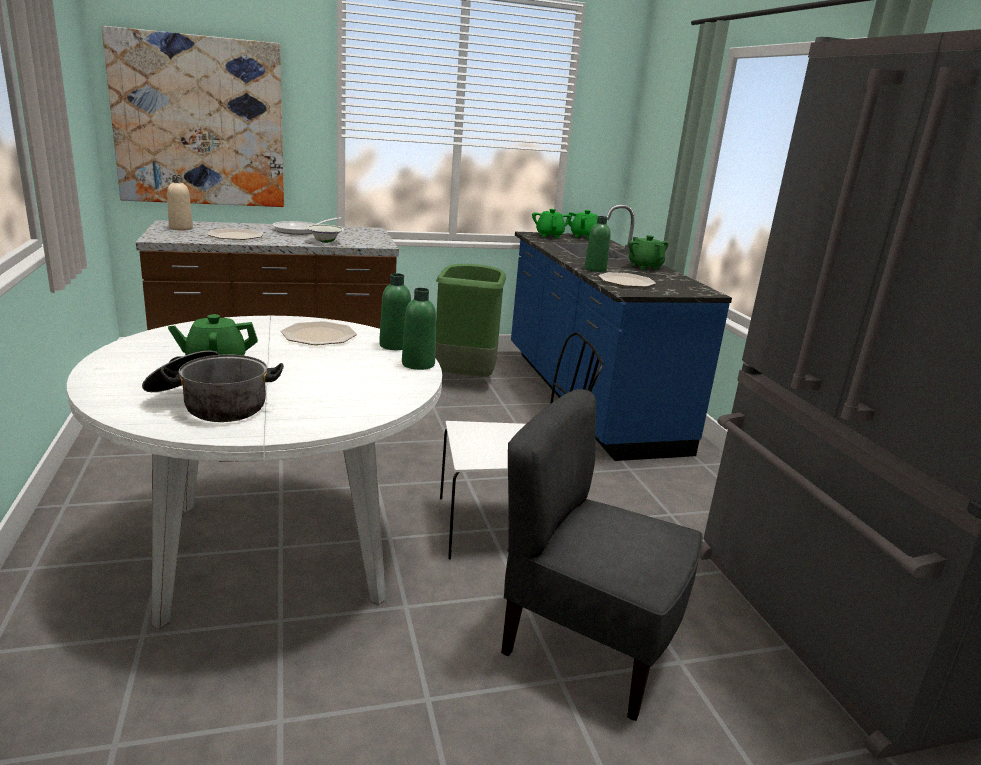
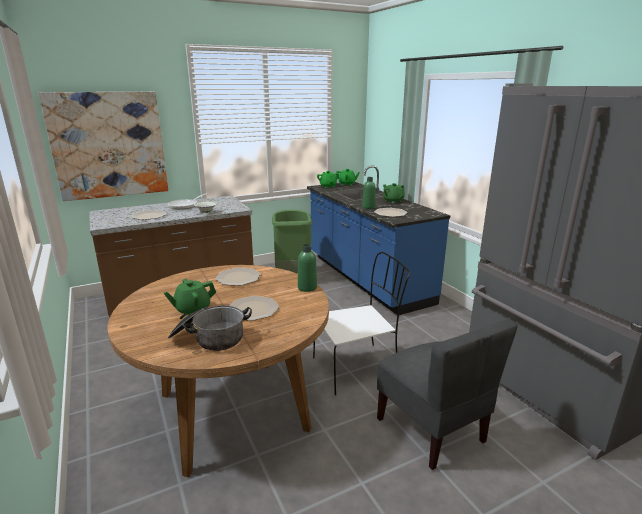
camera: 10 degrees left, 0 degrees up
(181, 228) = (111, 215): beige bottle -> none
(274, 550) = (233, 411): white dining table -> brown dining table
(308, 378) = (252, 309): none -> plate
(395, 345) = (286, 277): green bottle -> none
(589, 644) = (431, 430): grey chair -> grey chair turned 135 degrees counterclockwise

